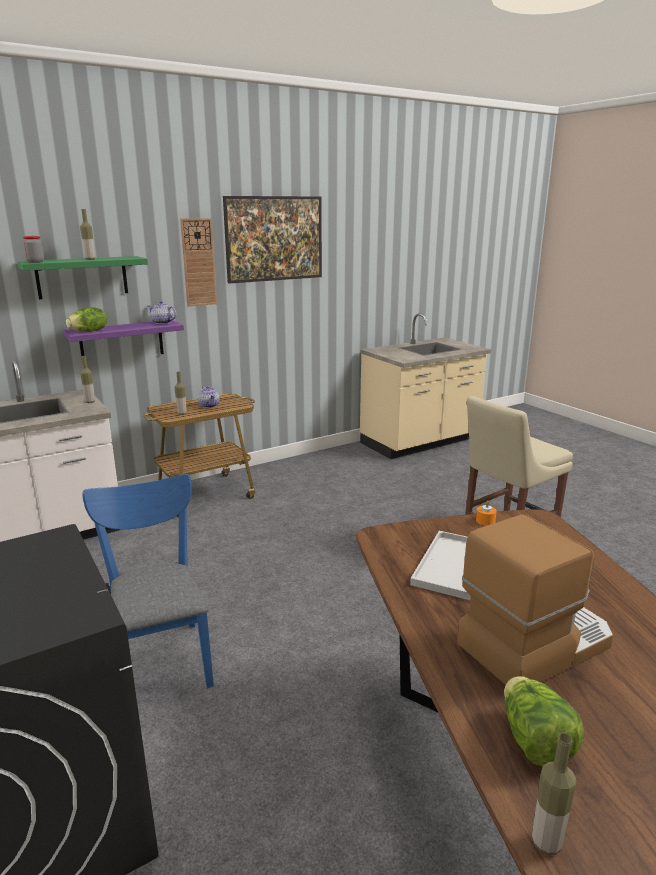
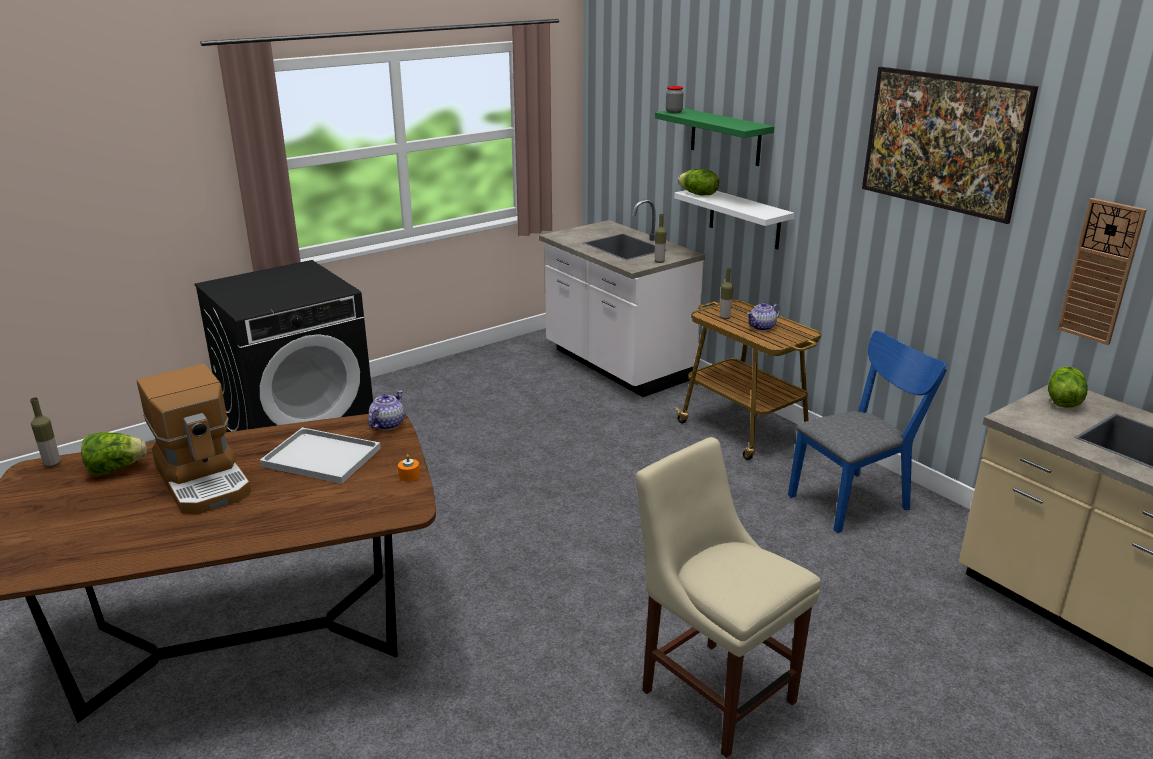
camera: 85 degrees right, 5 degrees up
(90, 259) = (713, 119): bottle -> none
(122, 341) = (744, 218): purple shelf -> white shelf
(161, 656) = (445, 452): blue chair -> blue chair (855, 499)
(162, 323) = (767, 211): teapot -> teapot (387, 424)
(198, 262) = (835, 150): wall clock -> wall clock (1100, 272)
(386, 351) = (1062, 401): none -> lettuce

